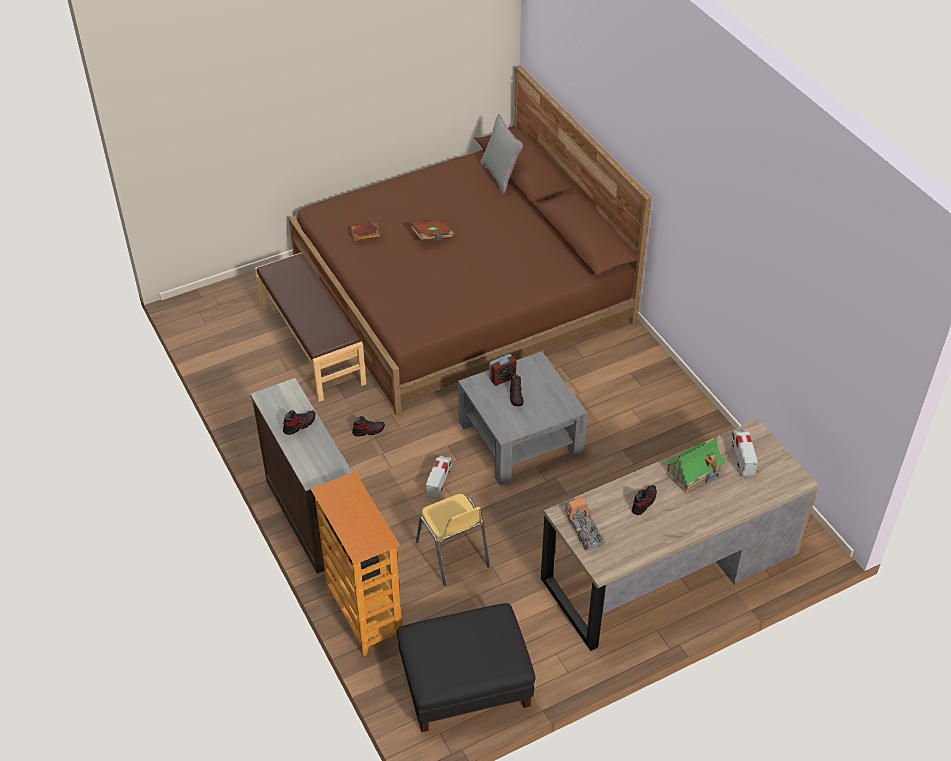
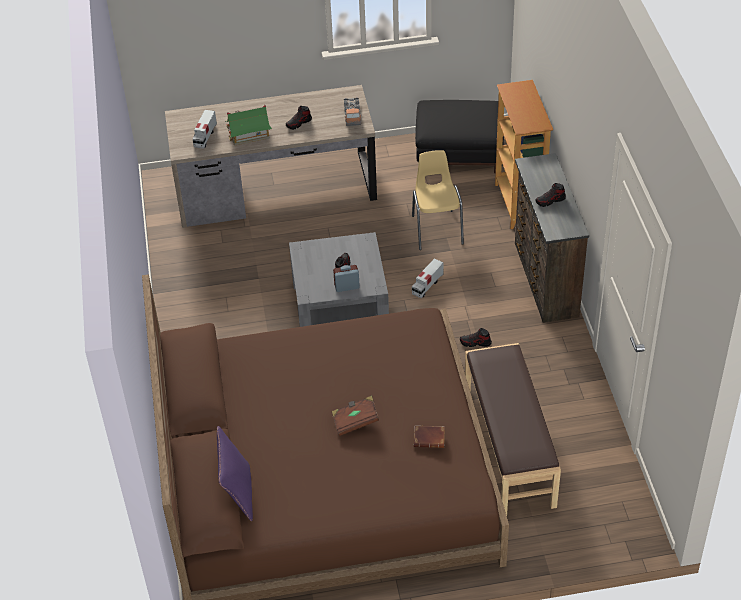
camera: 160 degrees left, 0 degrees up
(500, 176) = (238, 494): grey pillow -> purple pillow

